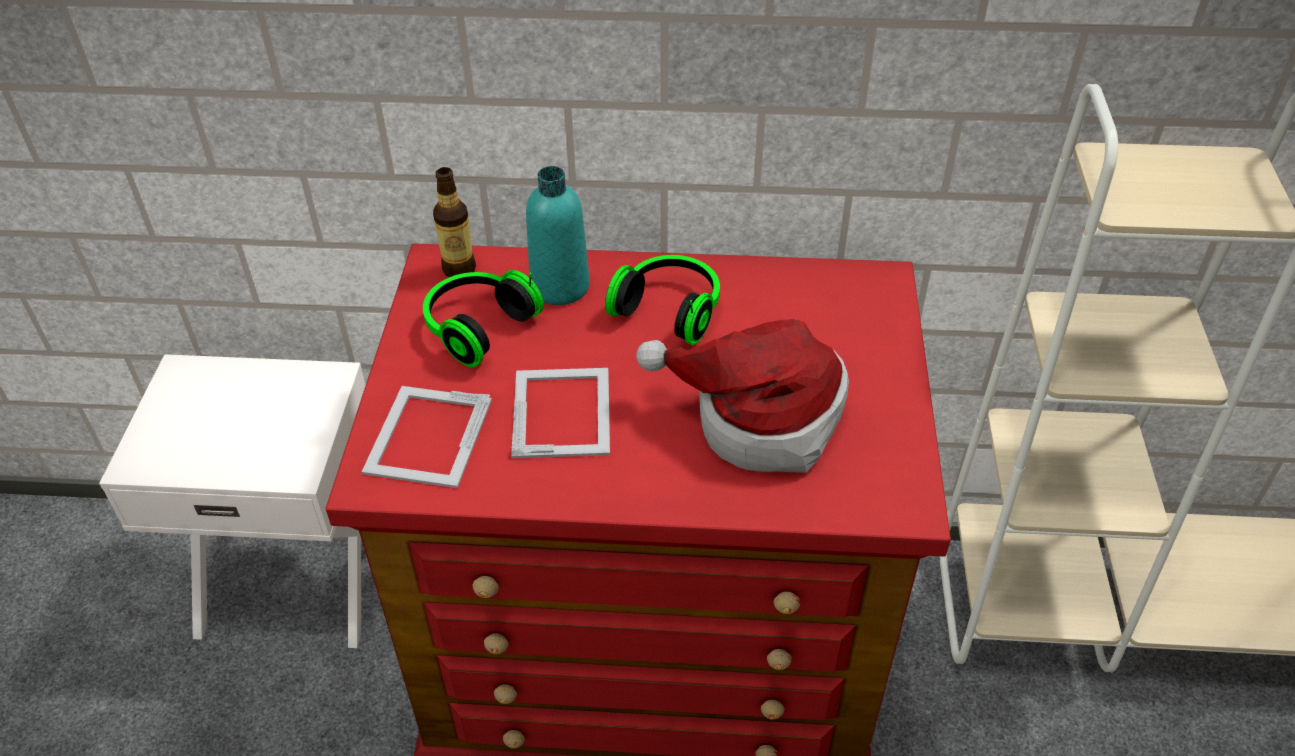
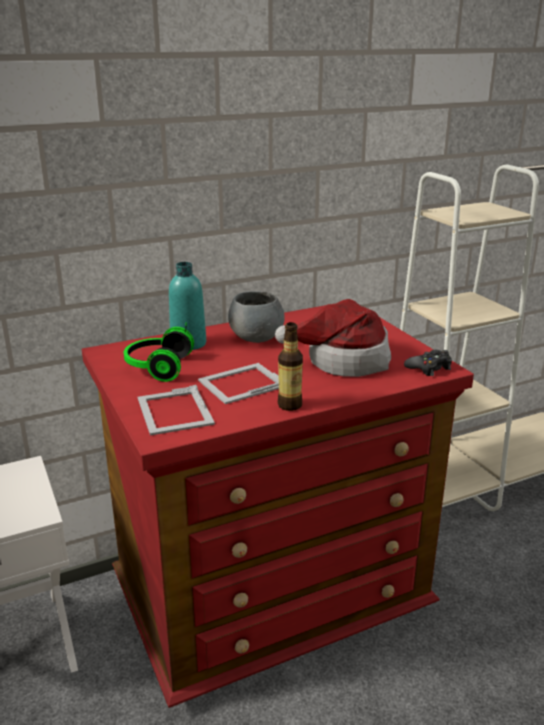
camera: 30 degrees left, 20 degrees down
(459, 269) = (122, 350): bottle -> bottle (290, 405)
(563, 411) = (241, 383): picture frame -> picture frame turned 90 degrees counterclockwise
(670, 310) = (257, 338): headphones -> grey bowl
(883, 494) = (429, 368): none -> black game controller

